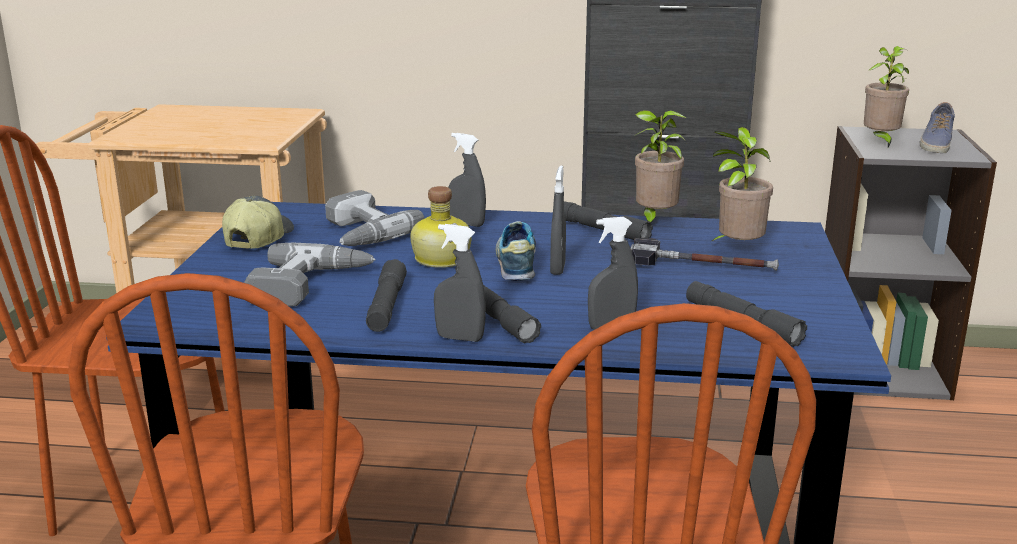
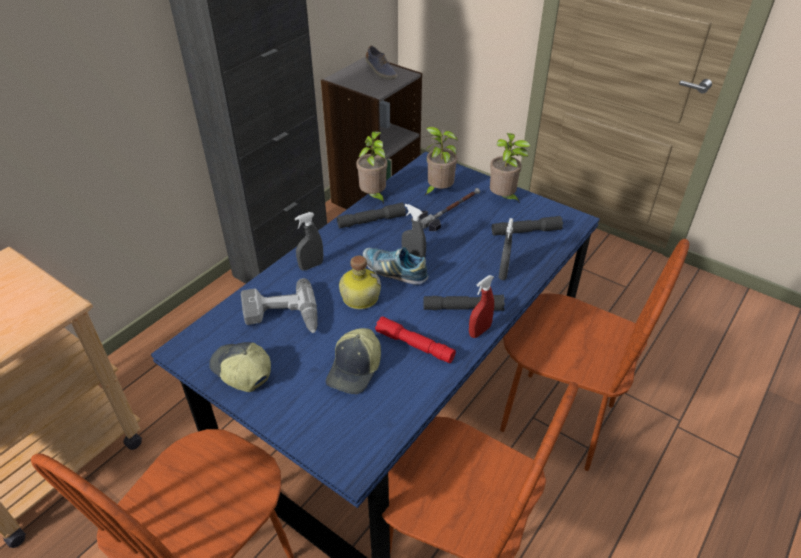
camera: 60 degrees left, 20 degrees up
(310, 286) = (355, 369): power drill -> cap
(386, 306) = (415, 345): grey flashlight -> red flashlight
(460, 338) = (479, 331): grey spray bottle -> red spray bottle
(880, 141) = (360, 82): potted plant -> potted plant (503, 199)

